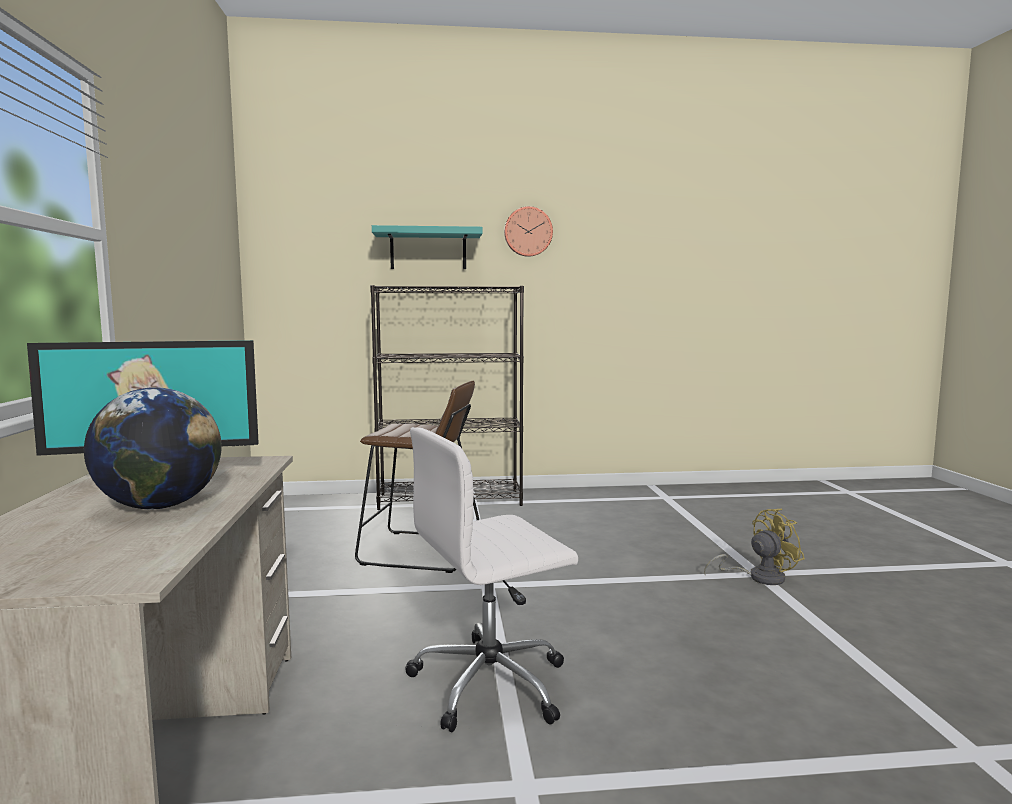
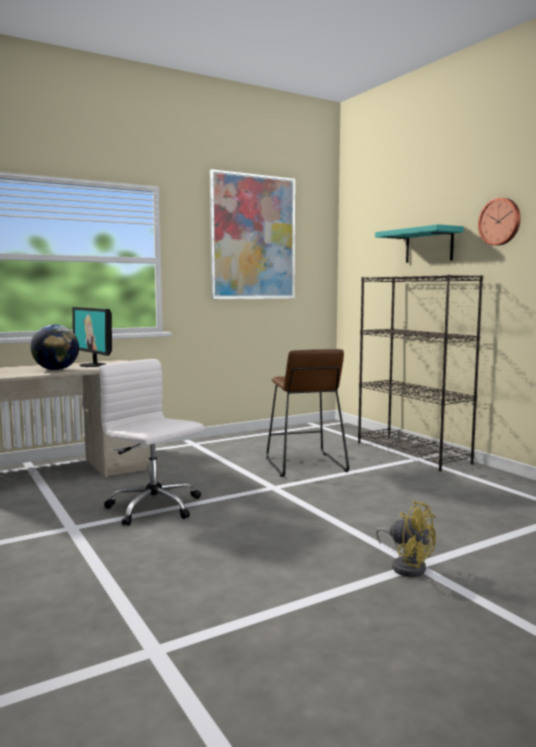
camera: 65 degrees right, 0 degrees up
(186, 209) = (253, 237): none -> picture

